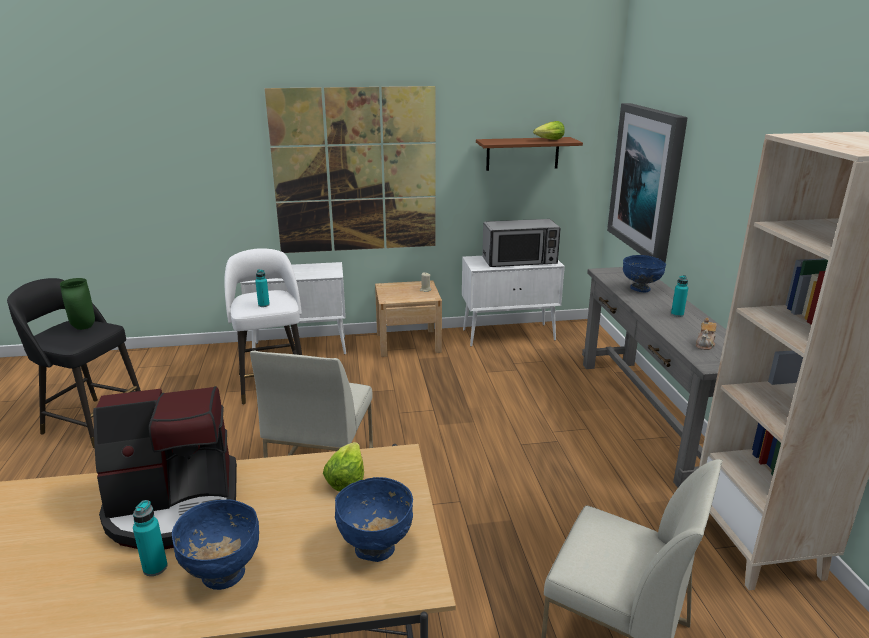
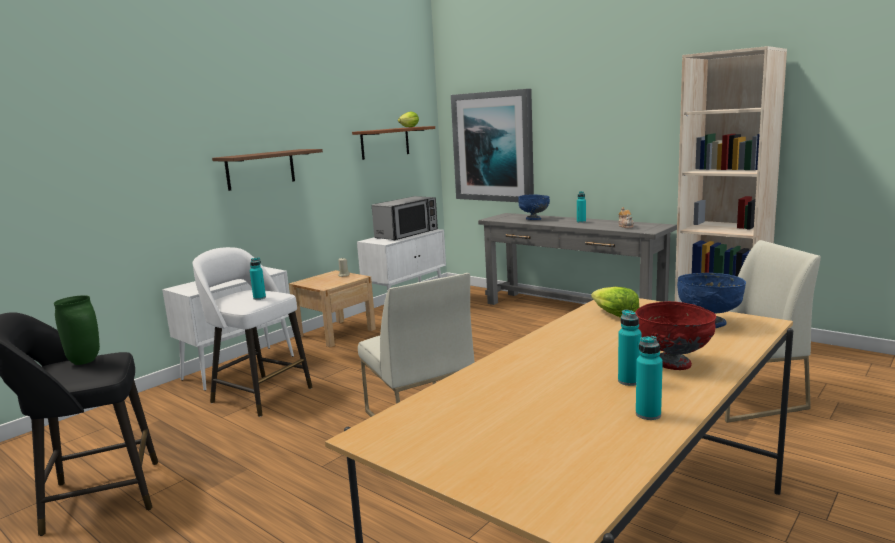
camera: 40 degrees left, 10 degrees down
(75, 613) = (648, 414): none -> turquoise bottle
(175, 507) = (554, 363): coffee machine -> none
(222, 575) = (672, 364): blue bowl -> red bowl
(355, 172) = (260, 169): picture -> brown shelf

